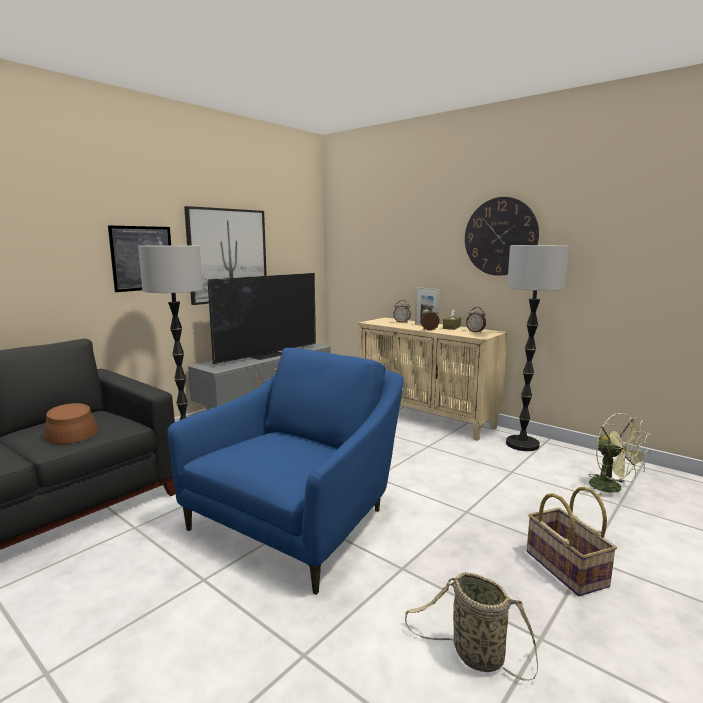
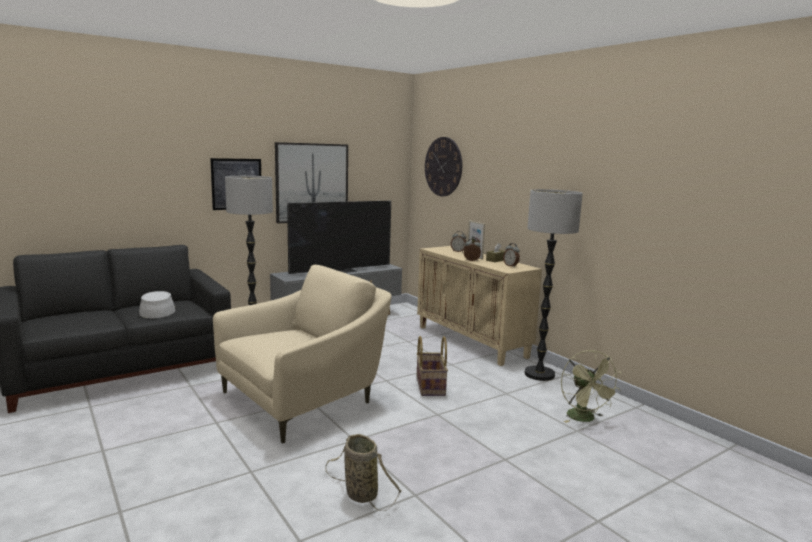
camera: 15 degrees right, 0 degrees up
(70, 431) = (157, 310): brown hat -> grey hat
(299, 520) = (304, 399): blue armchair -> beige armchair
(500, 236) = (540, 179): wall clock -> wall clock (443, 166)
(564, 568) = (478, 462): basket -> basket (429, 386)

